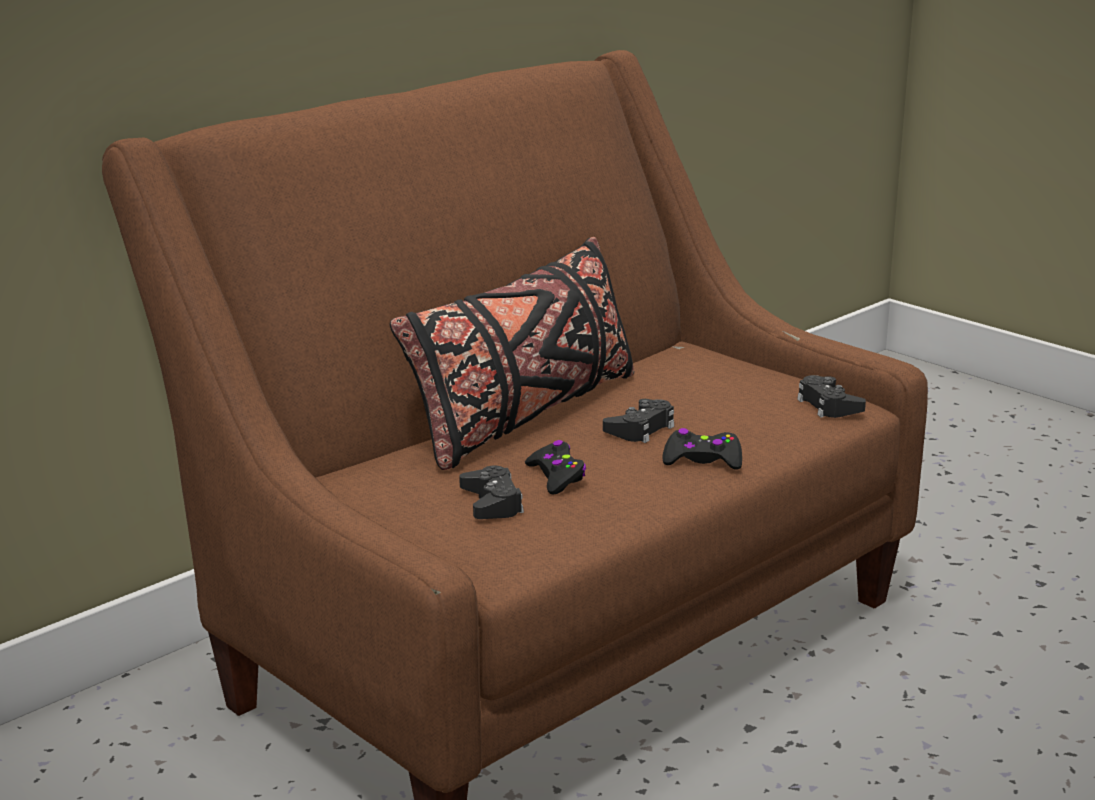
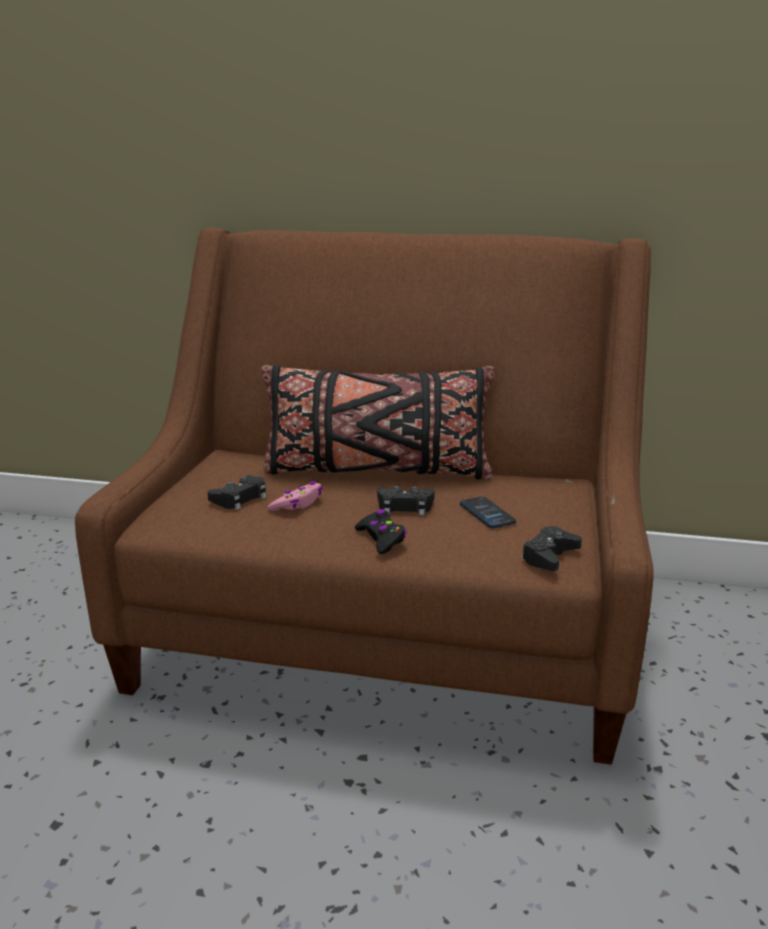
camera: 55 degrees right, 0 degrees up
(556, 477) = (298, 504): black game controller -> pink game controller
(709, 400) = (487, 513): none -> phone

